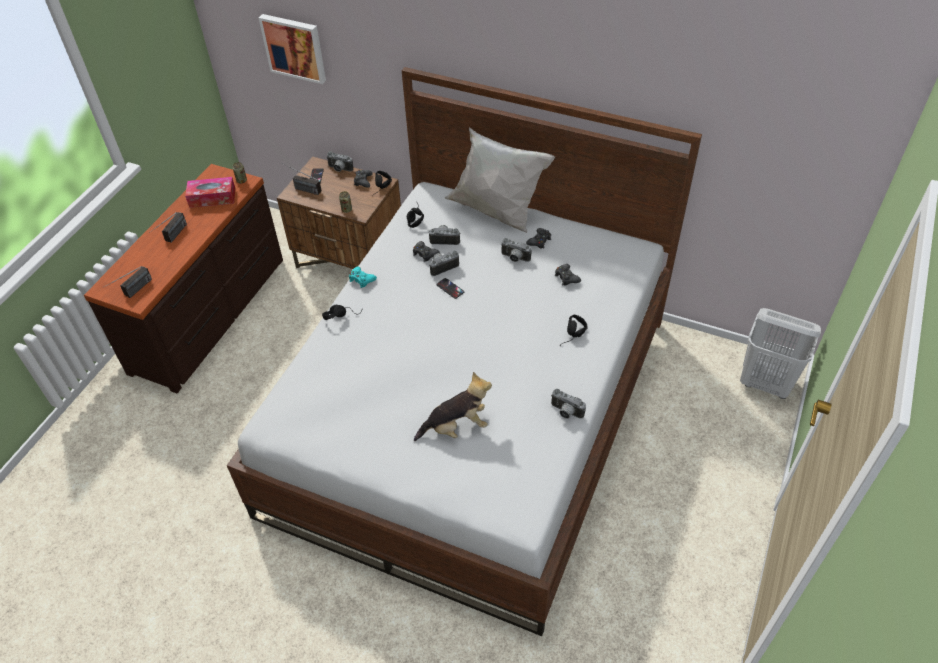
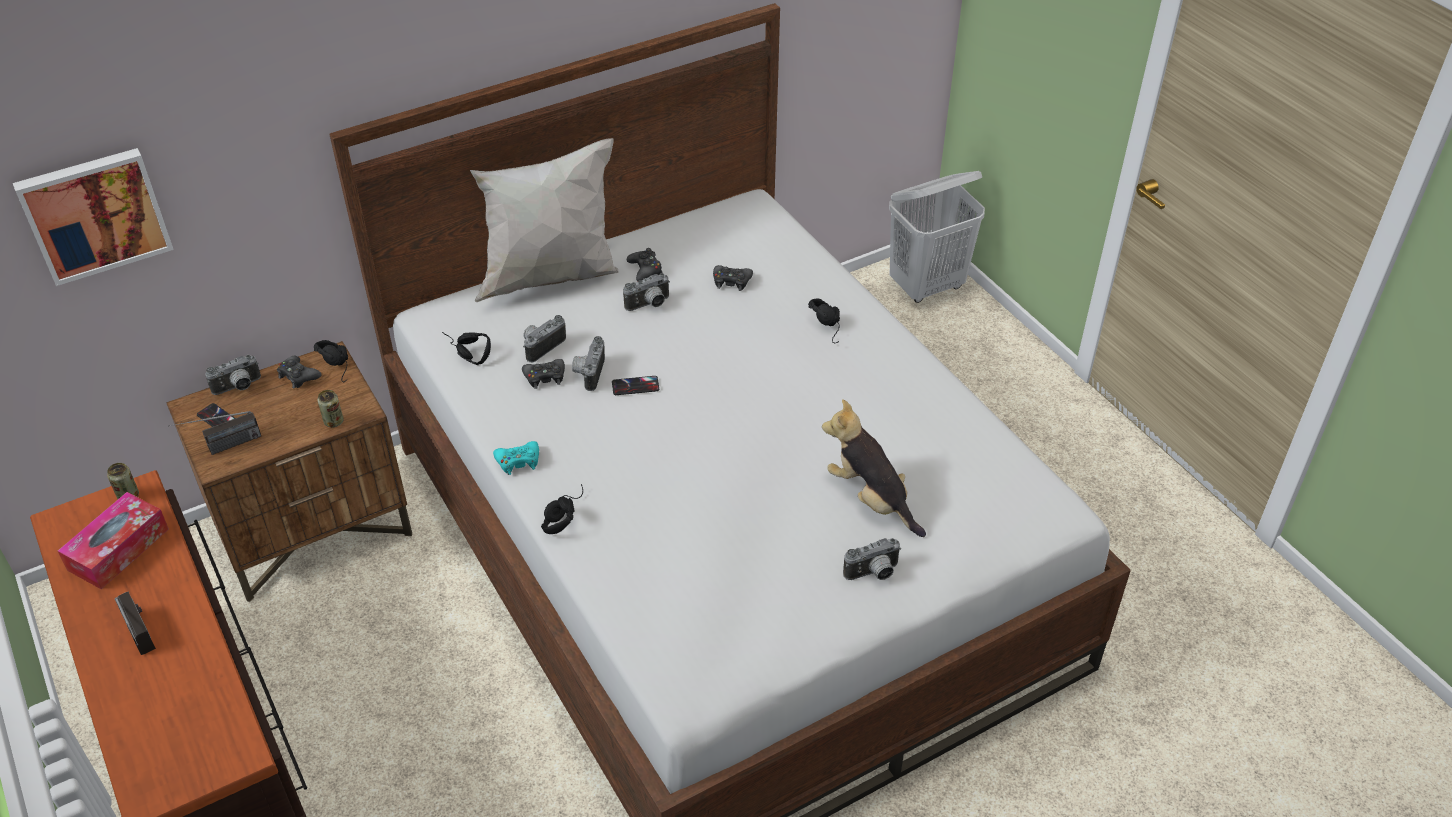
camera: 55 degrees left, 5 degrees down
(133, 292) = (211, 752): radio -> none
(456, 426) = (871, 498): plush toy -> plush toy turned 60 degrees counterclockwise
(565, 412) = (937, 394): camera -> camera (873, 574)

